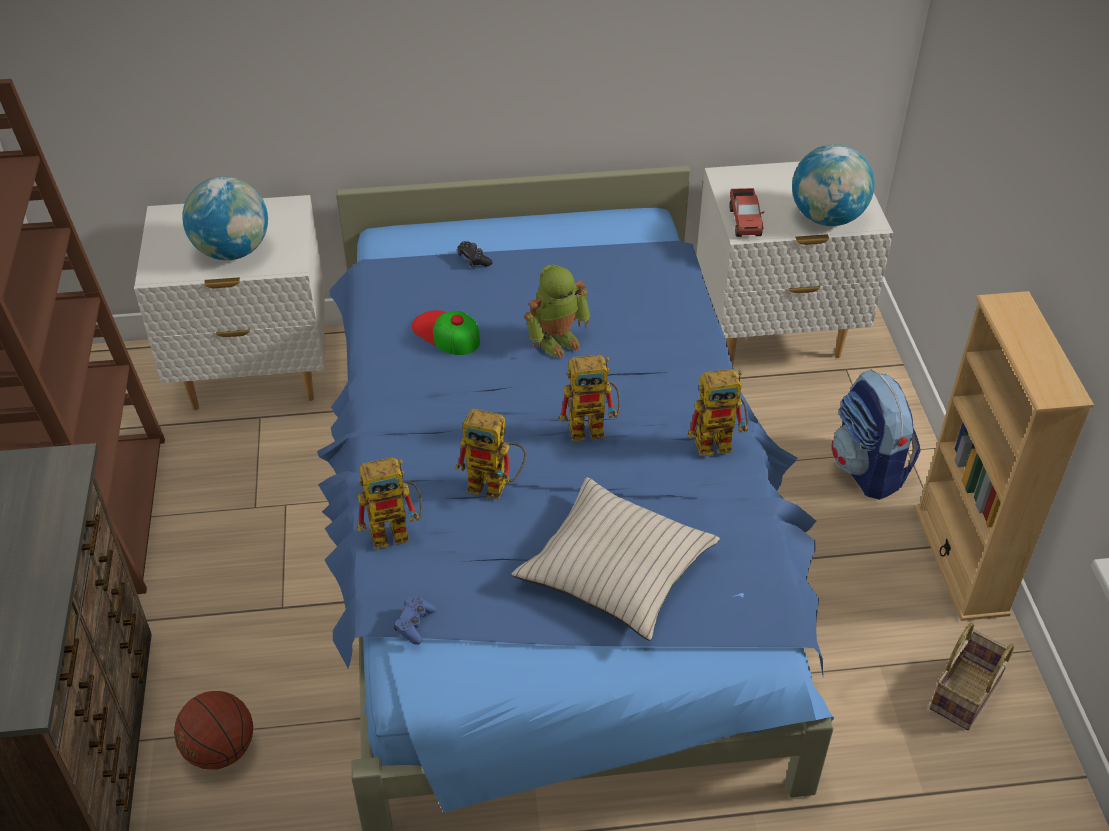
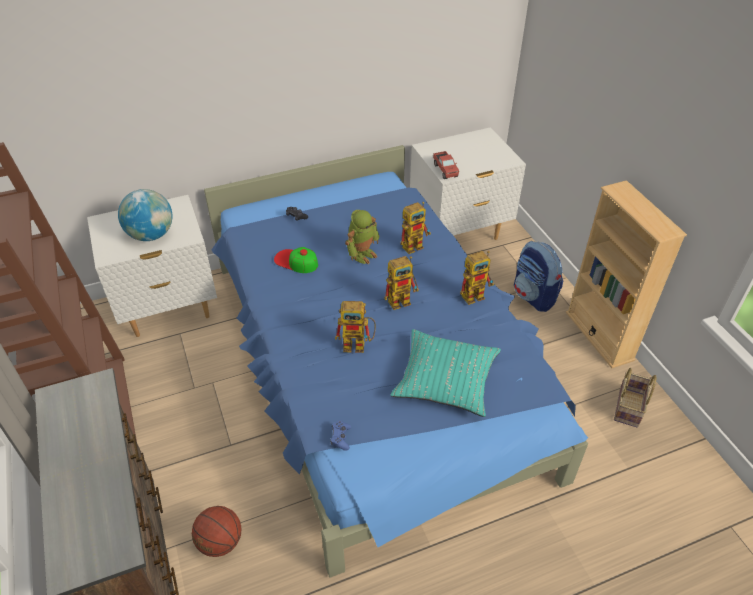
camera: 15 degrees left, 0 degrees up
(397, 531) = (309, 383): toy robot -> toy robot (415, 244)
(615, 570) = (445, 379): beige pillow -> turquoise pillow
(827, 218) = (488, 161): globe -> none

